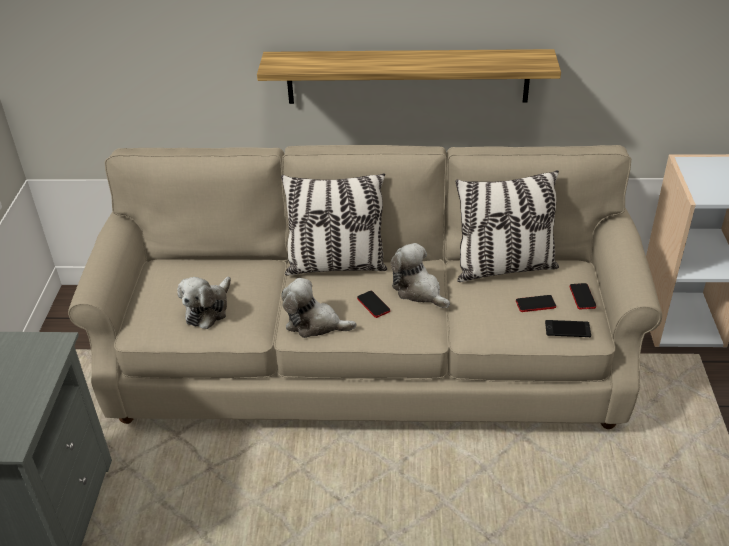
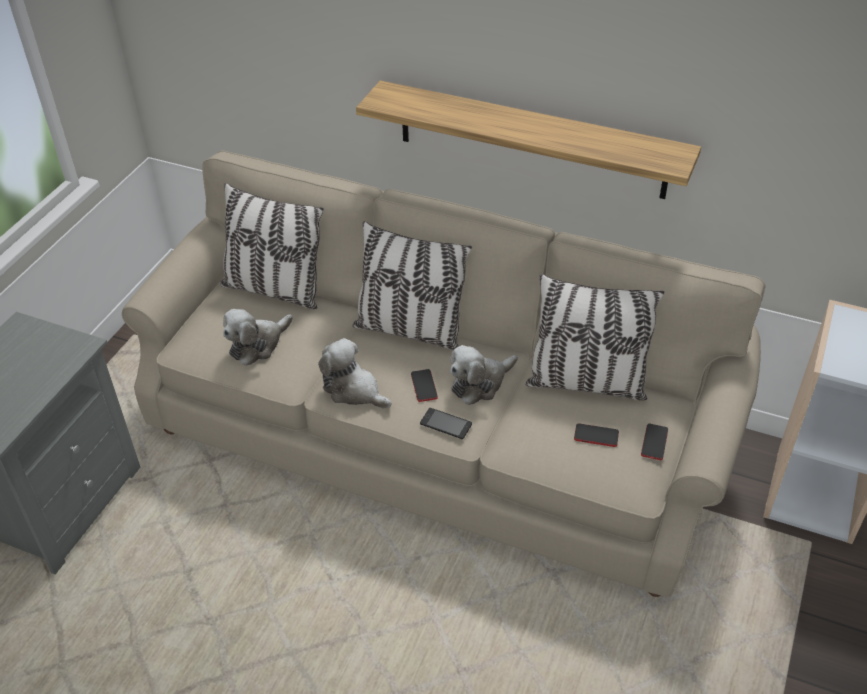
camera: 20 degrees right, 5 degrees up
(198, 263) = (274, 290): none -> pillow
(418, 291) = (480, 383): plush toy -> plush toy turned 105 degrees counterclockwise
(567, 329) = (615, 475): phone -> phone (446, 424)

